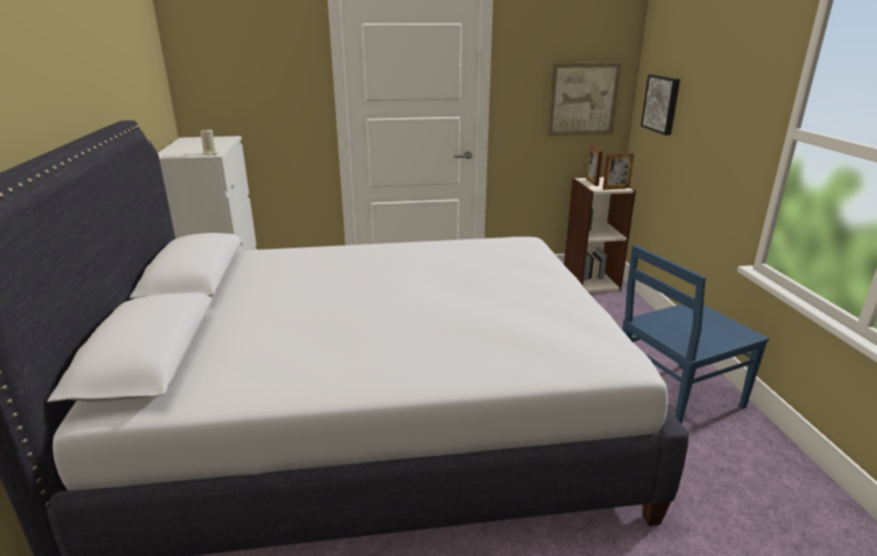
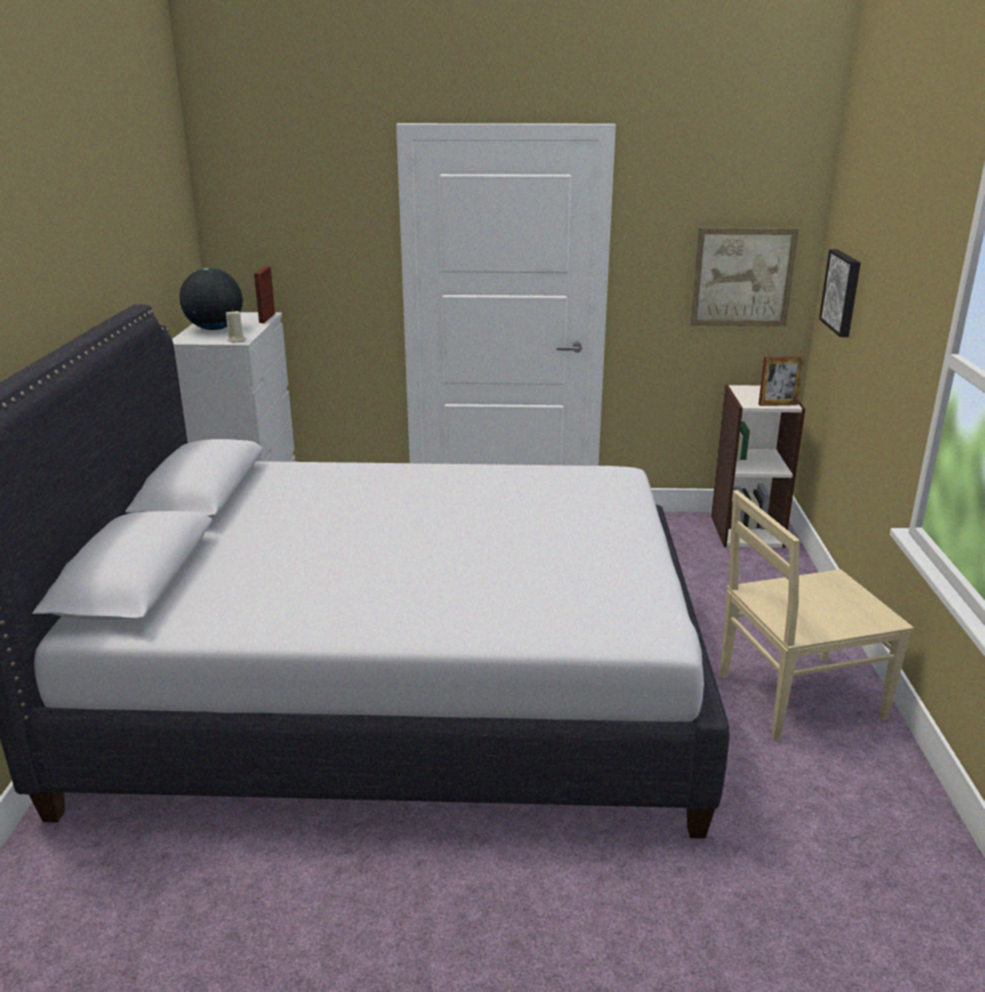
camera: 10 degrees right, 0 degrees up
(189, 147) = (214, 329): none -> globe
(592, 182) = (749, 393): picture frame -> picture frame (267, 318)
(676, 397) = (796, 696): blue chair -> beige chair

